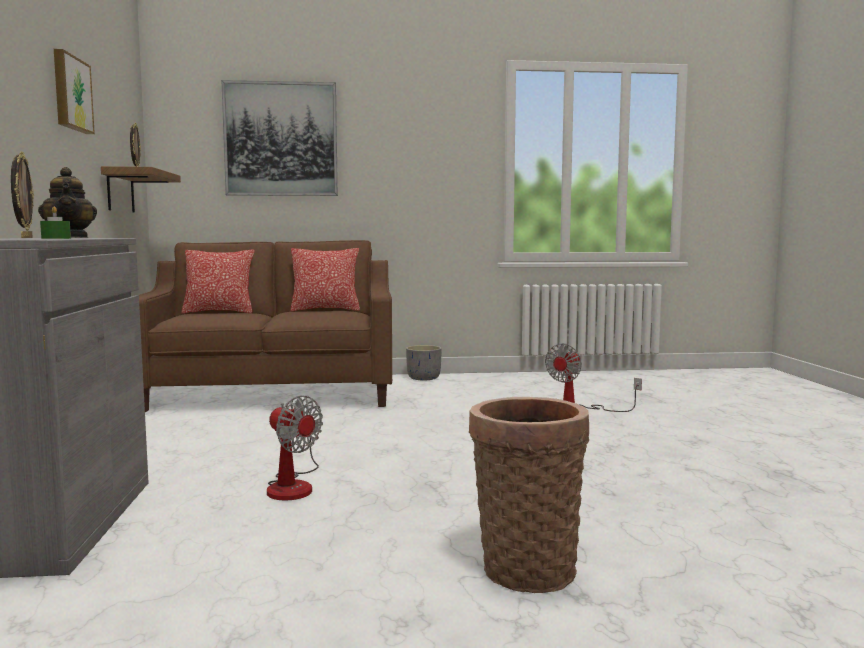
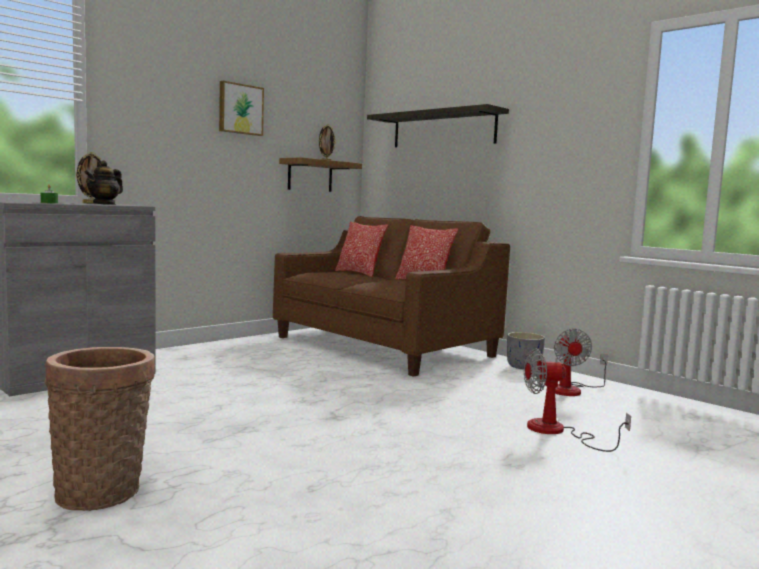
camera: 50 degrees right, 0 degrees up
(281, 139) = (443, 129): picture -> shelf
(293, 485) = (192, 398): fan -> fan (572, 390)

